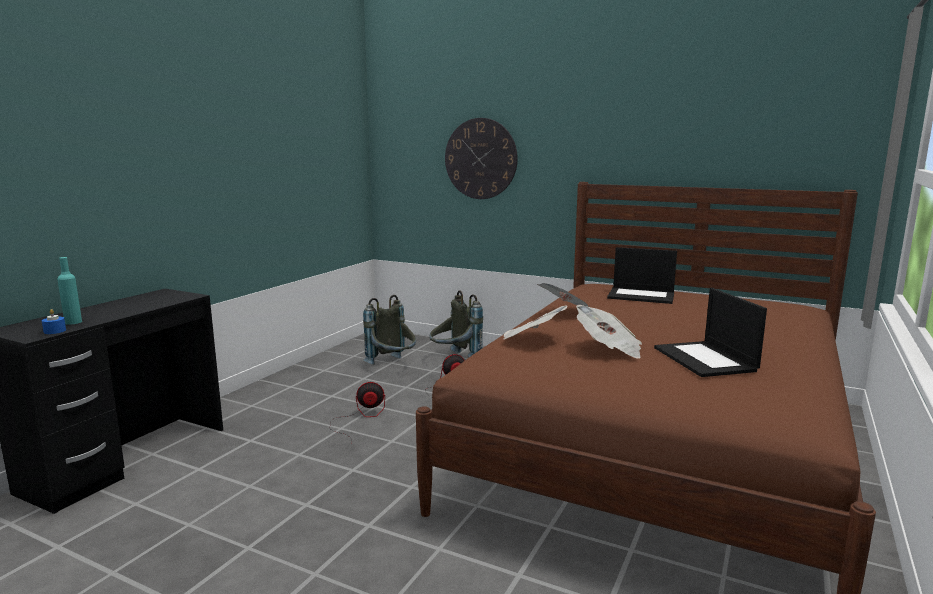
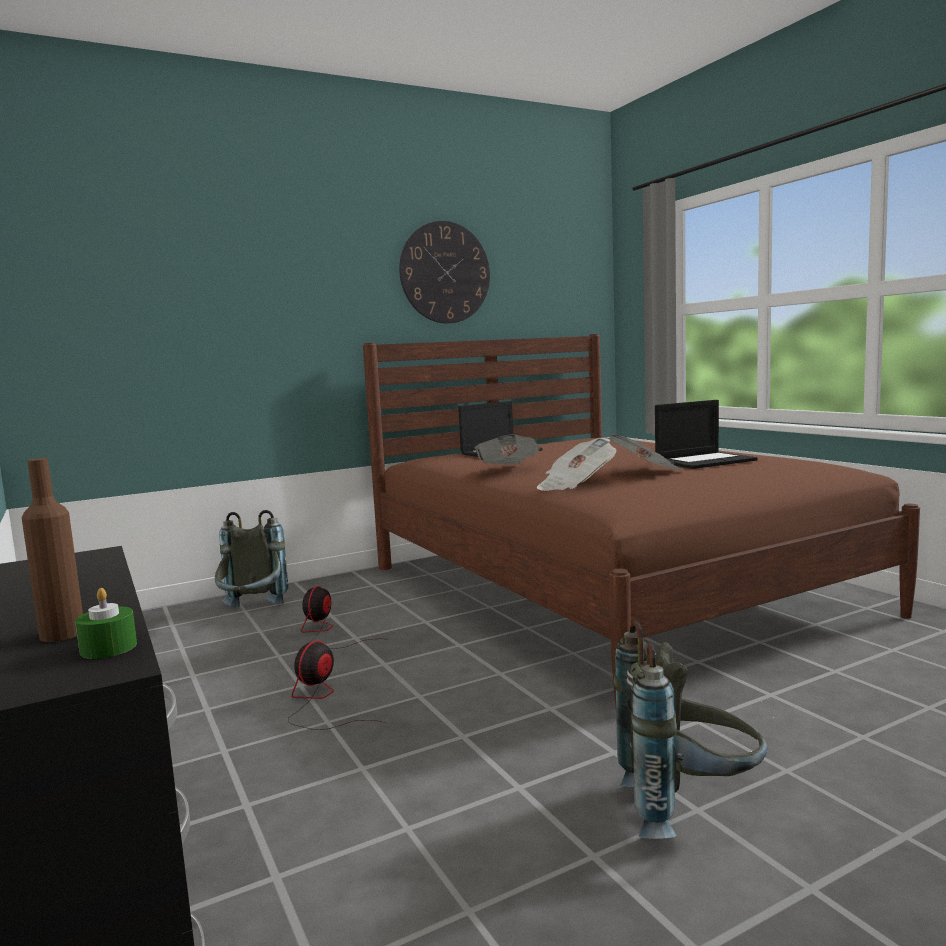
camera: 55 degrees left, 5 degrees down
(55, 331) = (108, 648): blue candle -> green candle
(73, 322) = (62, 634): turquoise bottle -> brown bottle
(392, 365) = (192, 649): grey backpack -> grey backpack (688, 808)
(480, 159) = (213, 321): wall clock -> wall clock (445, 272)
(706, 359) = (705, 461): laptop -> laptop turned 45 degrees counterclockwise

